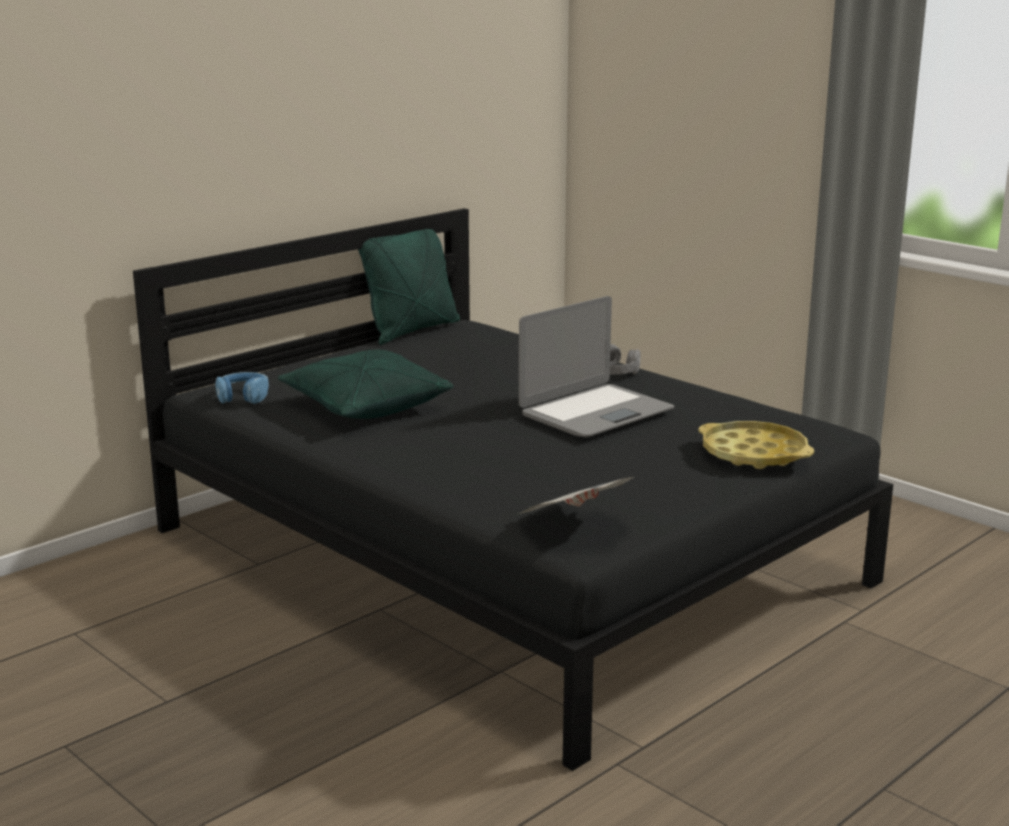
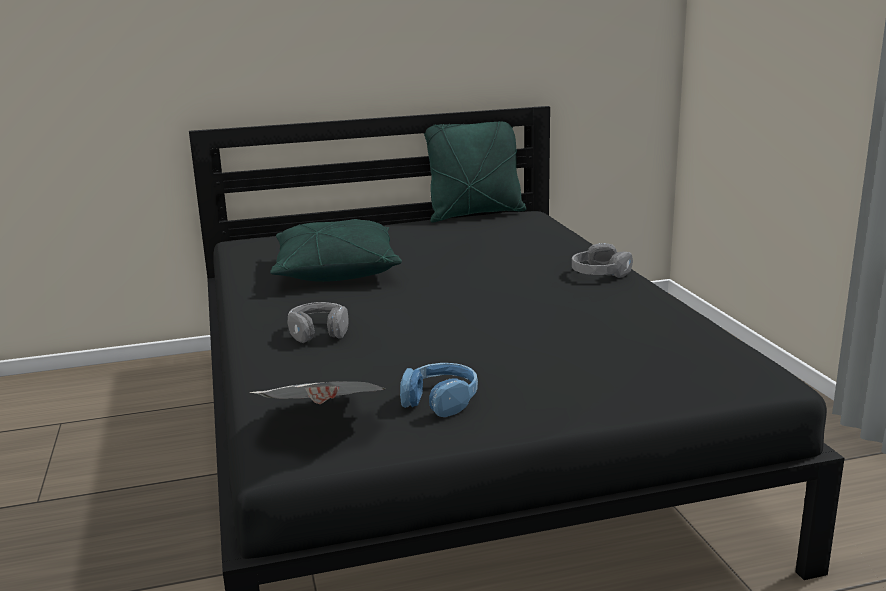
camera: 30 degrees right, 0 degrees up
(243, 397) = (260, 249): blue headphones -> blue headphones (440, 400)
(447, 461) = (318, 332): none -> grey headphones
(595, 412) = (523, 309): laptop -> none
(754, 454) = (631, 384): yellow tray -> none

